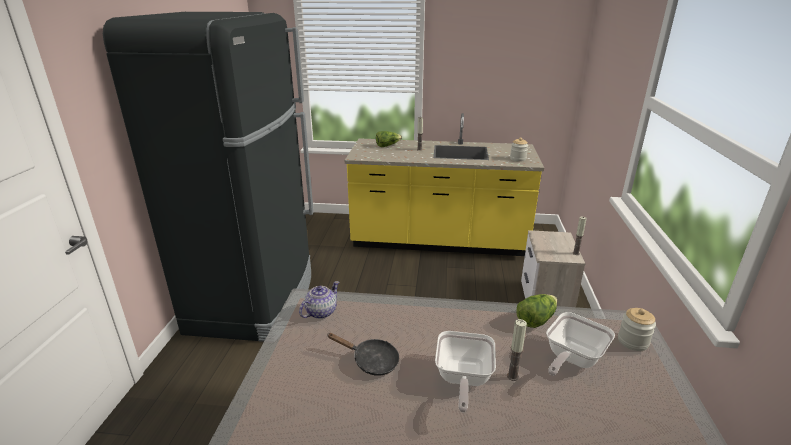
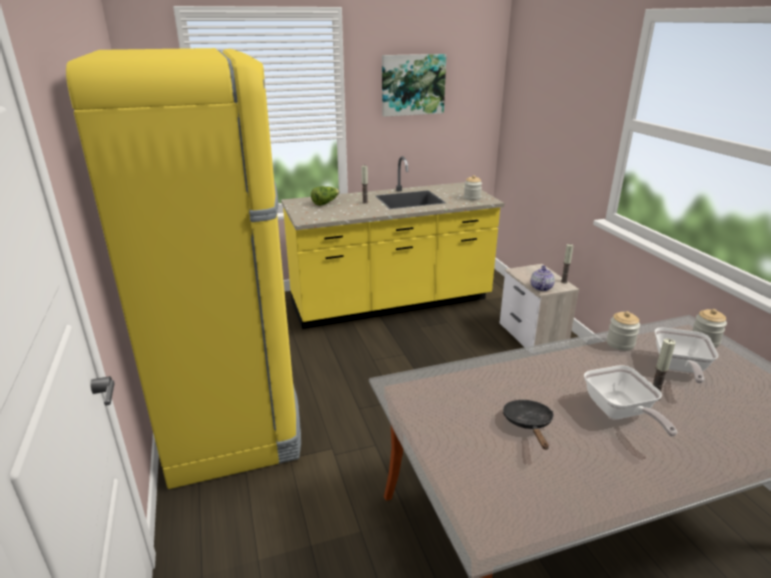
camera: 25 degrees left, 0 degrees up
(255, 300) = (232, 419): black fridge -> yellow fridge
(320, 312) = (427, 393): teapot -> teapot (541, 288)
(371, 361) = (528, 424): black frying pan -> black frying pan turned 90 degrees counterclockwise
(488, 49) = (413, 85): none -> picture
(536, 319) = (620, 343): lettuce -> jar

